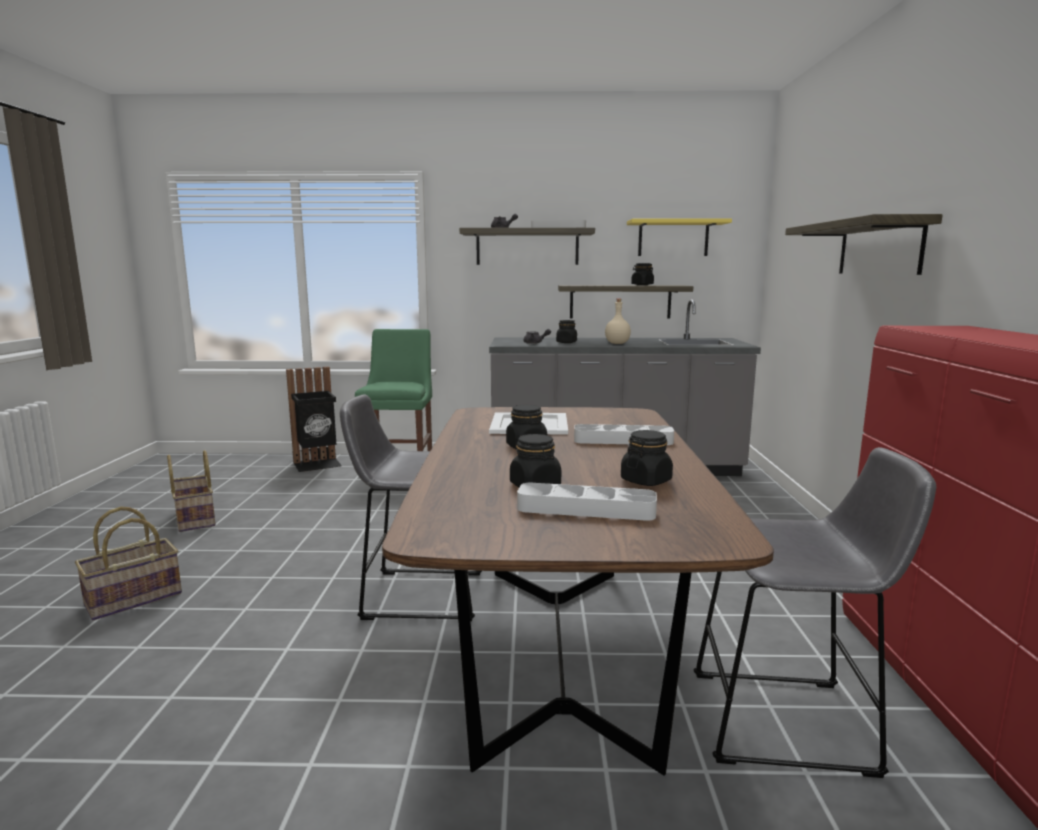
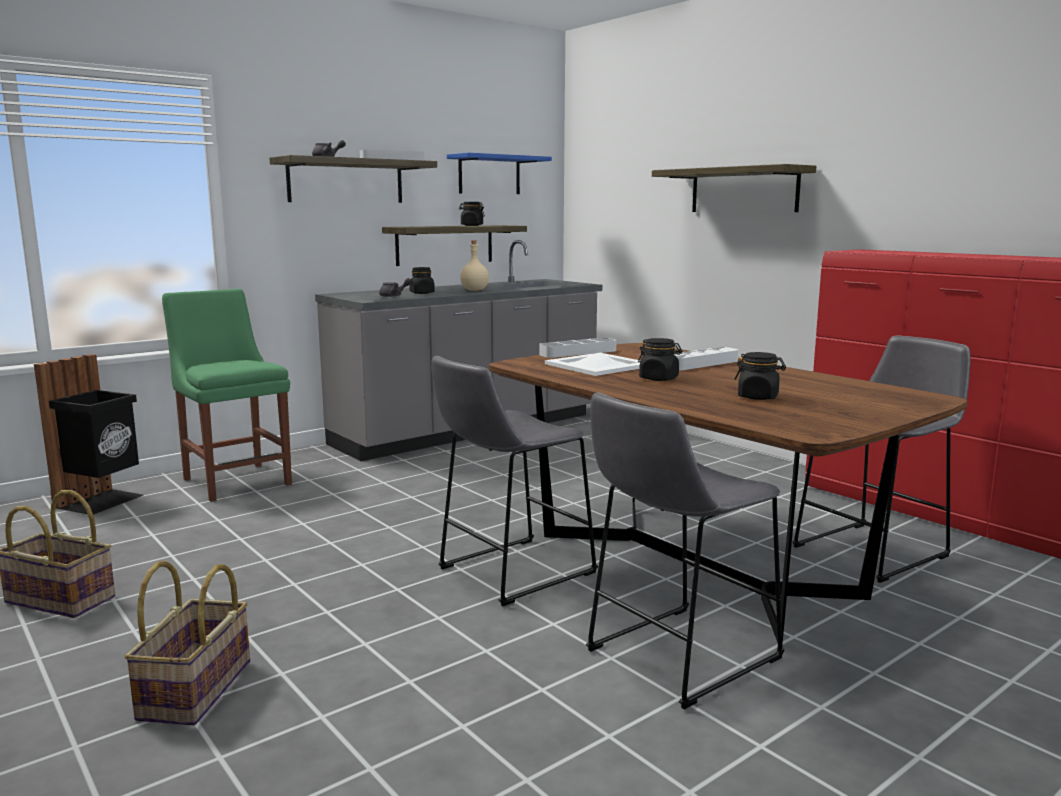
camera: 40 degrees left, 0 degrees up
(378, 726) = (675, 657): none -> grey stool
(586, 509) = (829, 401): grey tray -> grey tray (578, 352)
(646, 480) = (801, 381): black jar -> none
(673, 238) = (489, 175): yellow shelf -> blue shelf

